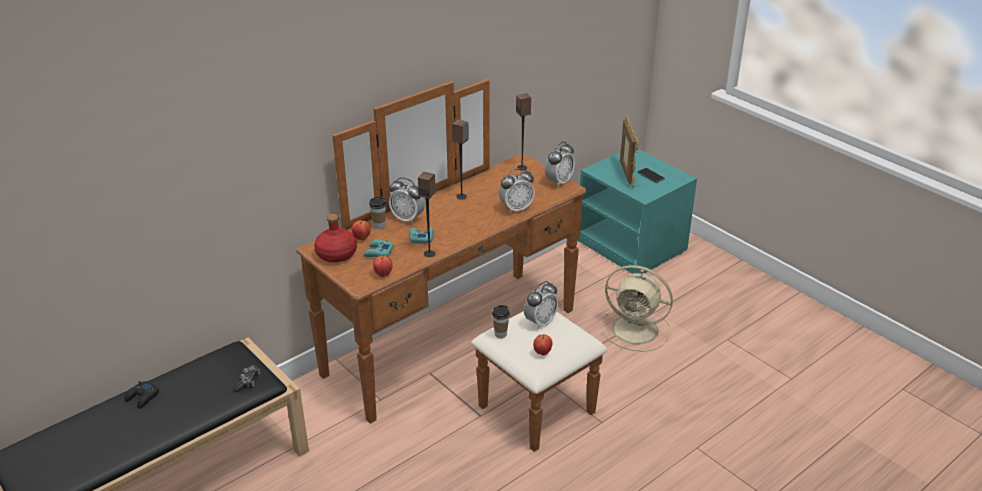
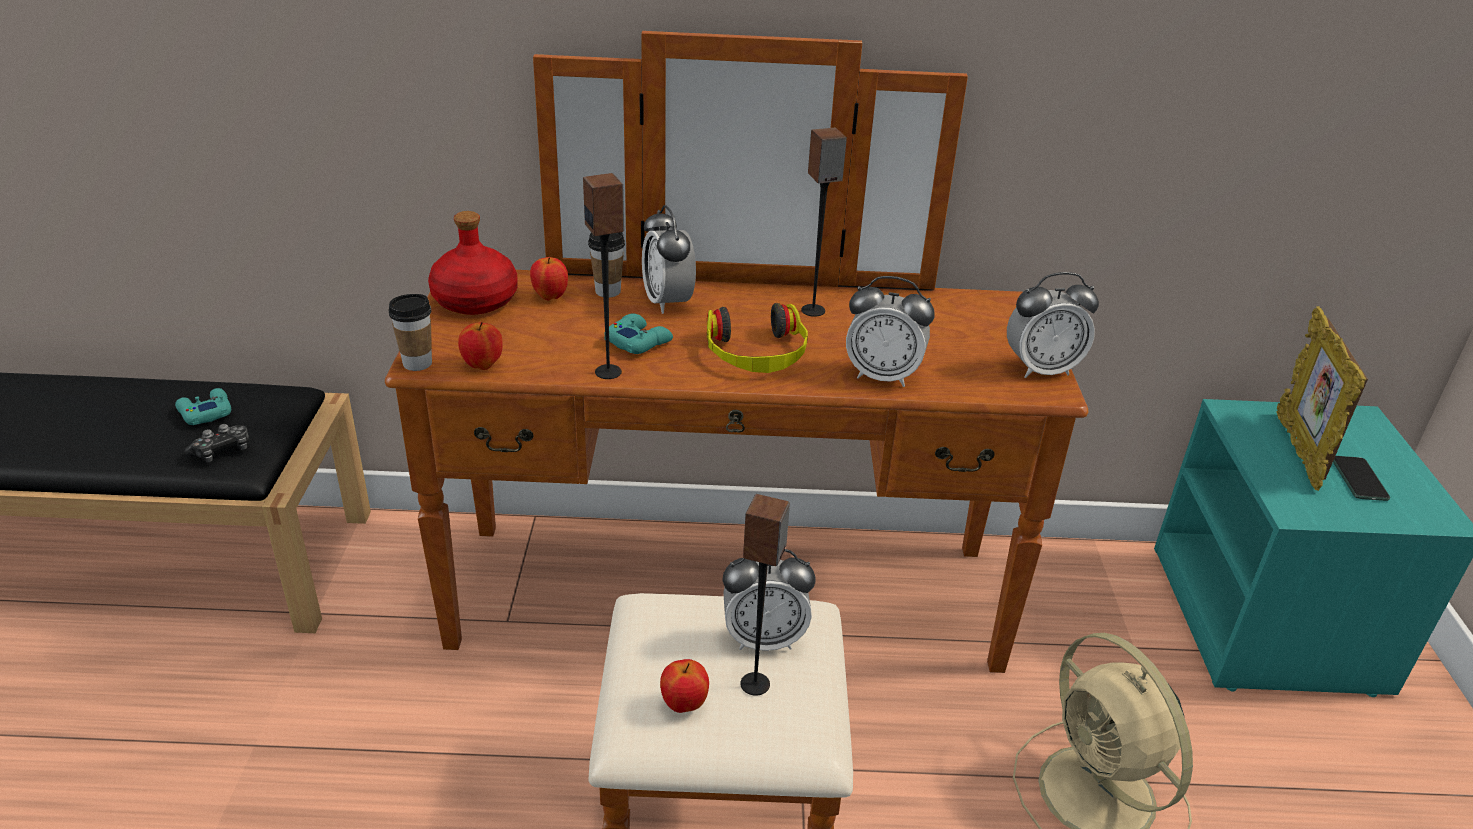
camera: 40 degrees right, 0 degrees up
(142, 397) = (95, 395): black game controller -> none
(378, 252) = (536, 329): turquoise game controller -> turquoise game controller (205, 413)
(467, 221) = (757, 353): none -> headphones
(500, 334) = (662, 614): cup -> cup (417, 363)
(522, 168) = (1000, 315): speaker -> speaker (755, 684)
(626, 175) = (1298, 452): picture frame -> picture frame turned 150 degrees clockwise

